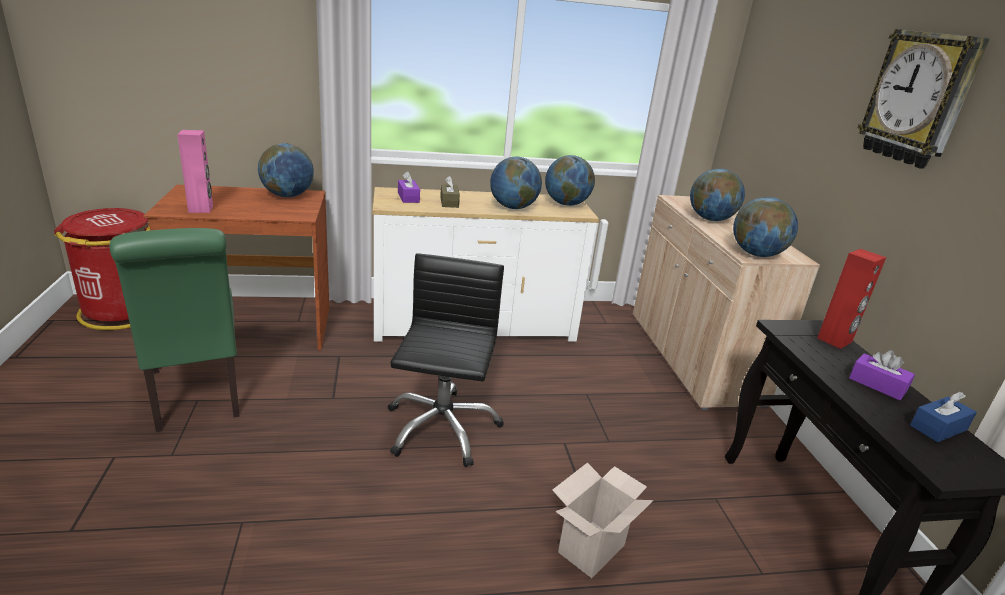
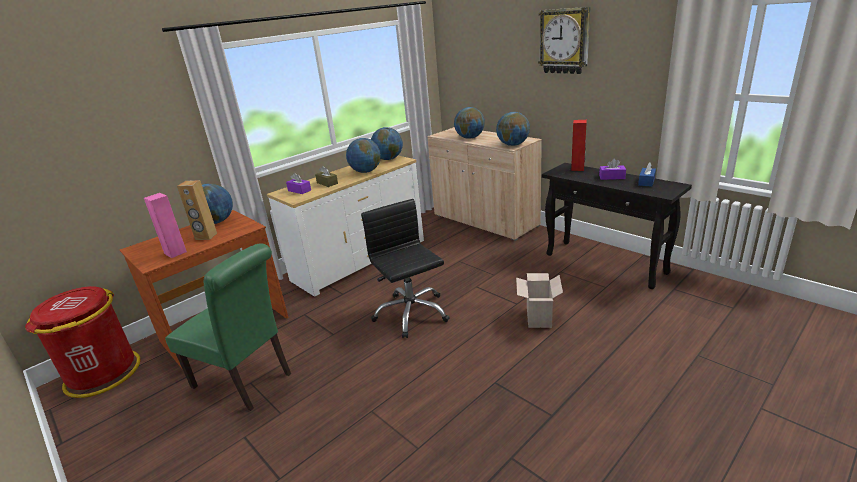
camera: 30 degrees left, 0 degrees up
(251, 206) = (206, 236): none -> brown speaker

